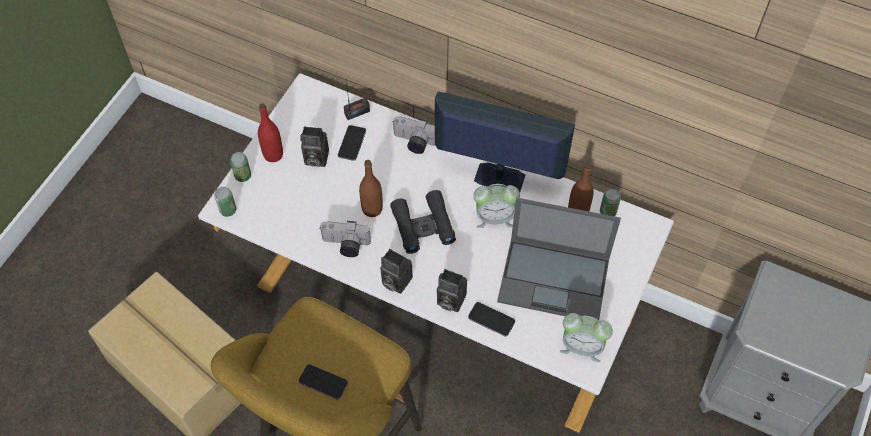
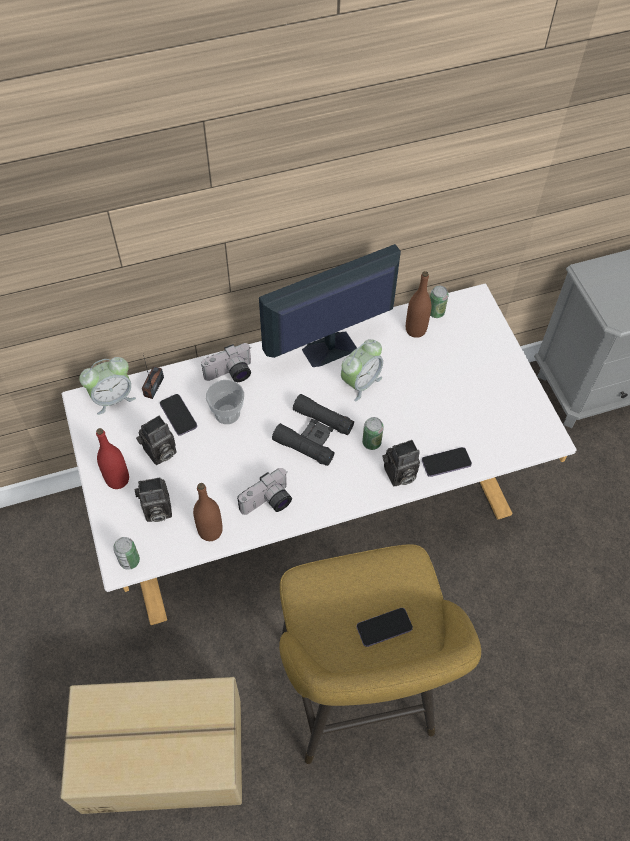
camera: 45 degrees left, 0 degrees up
(243, 176) = (109, 520): can -> can (371, 442)
(372, 209) = (256, 455): brown bottle -> brown bottle (210, 531)
(383, 167) = (227, 413): none -> cup
(394, 281) = (340, 497): camera -> camera (156, 511)
(555, 279) = (456, 392): laptop -> none
(582, 347) = (529, 426): alarm clock -> alarm clock (112, 398)

